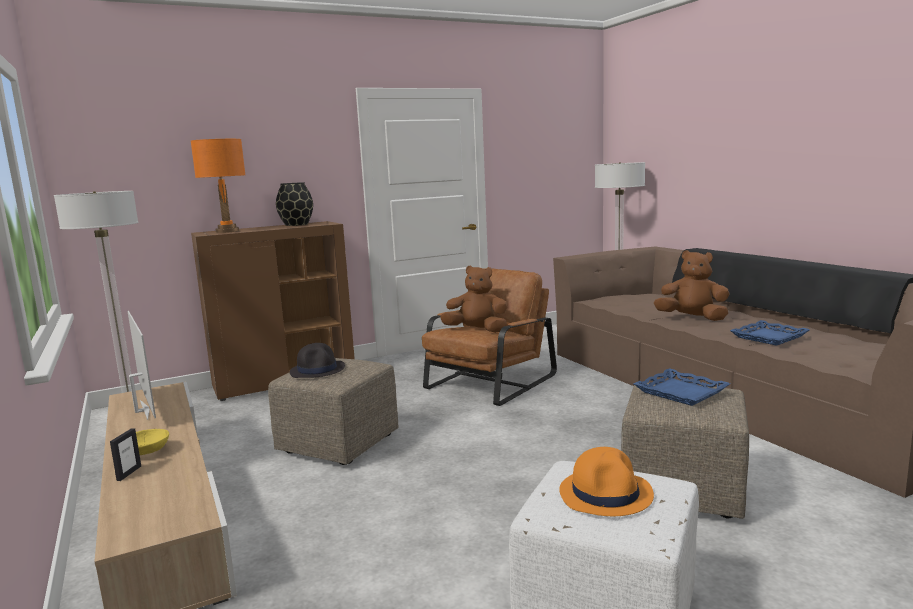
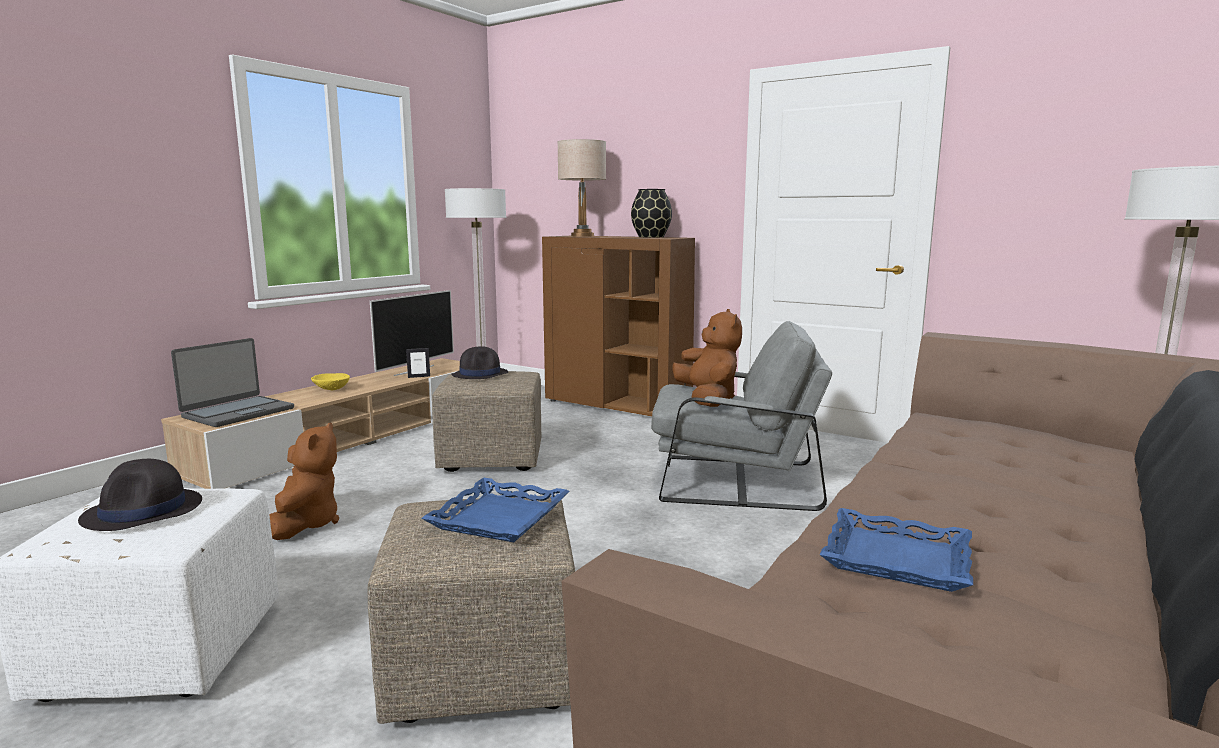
camera: 60 degrees right, 0 degrees up
(129, 473) = (294, 394): picture frame -> picture frame (419, 376)
(161, 506) = (237, 413): none -> laptop
(227, 231) = (582, 236): orange table lamp -> beige table lamp
(489, 382) = (734, 481): brown armchair -> grey armchair
(606, 493) = (143, 511): orange hat -> black hat
(692, 318) = (948, 489): brown plush toy -> brown plush toy (305, 524)

